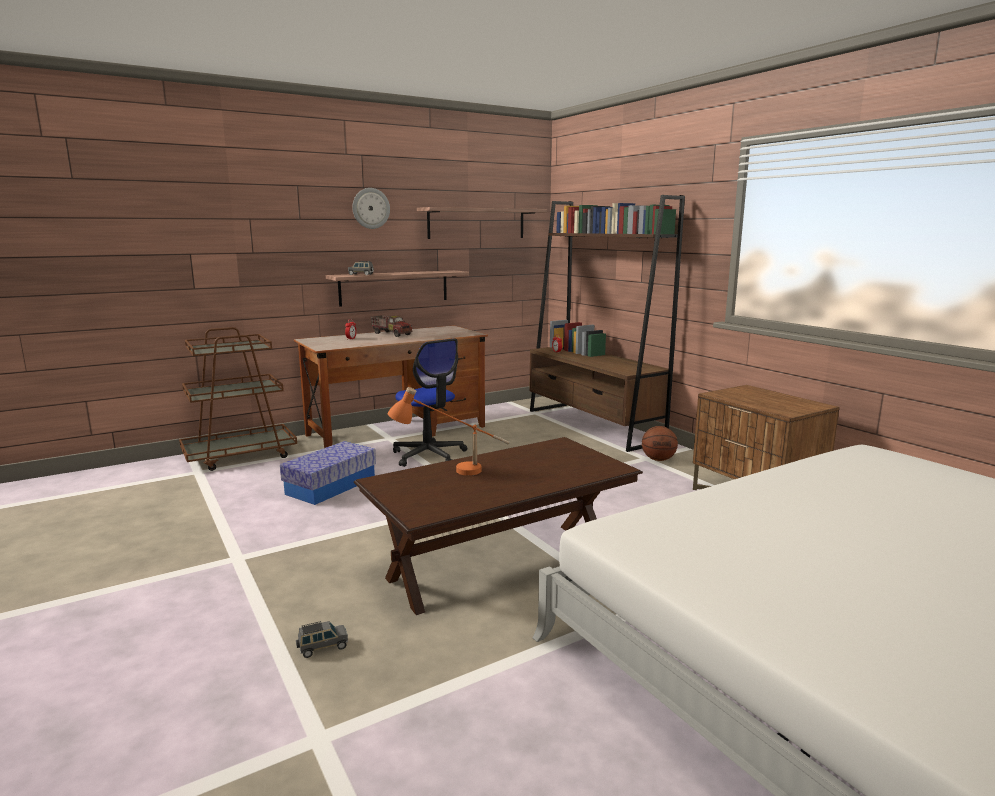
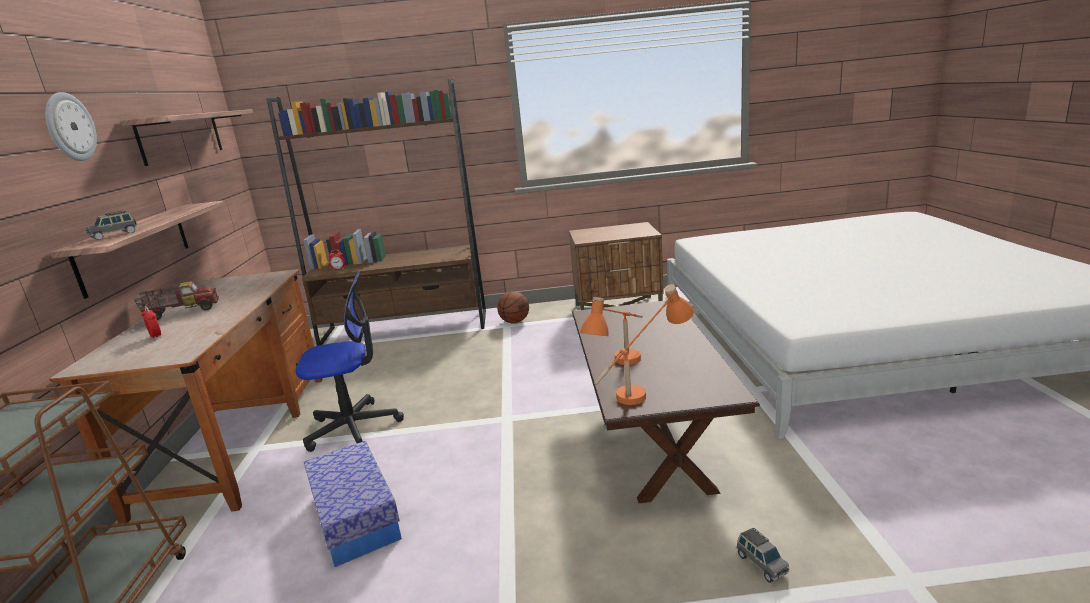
camera: 60 degrees left, 5 degrees up
(322, 648) = (761, 564): grey toy car -> grey toy car turned 150 degrees clockwise
(412, 485) = (646, 389): none -> orange table lamp

